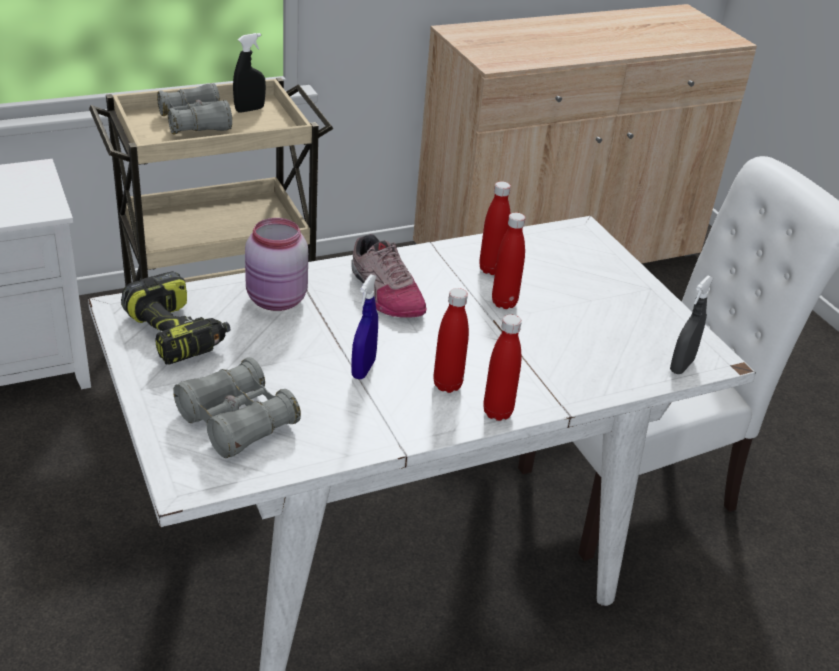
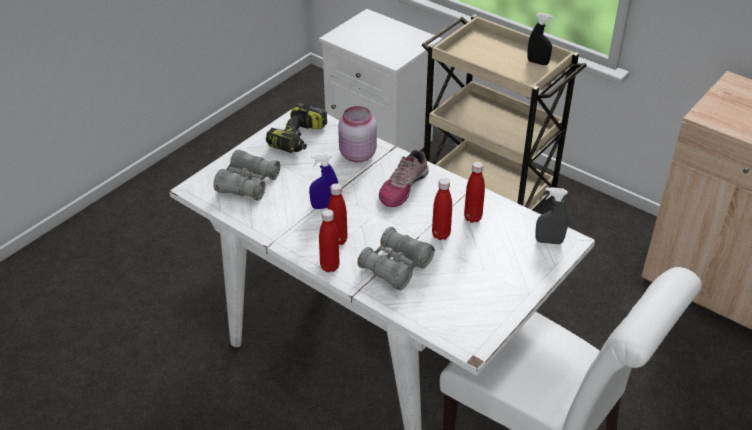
camera: 65 degrees right, 5 degrees up
(195, 122) = (497, 53): grey binoculars -> grey binoculars (396, 266)
(681, 366) = (448, 331): grey spray bottle -> grey spray bottle (549, 241)

